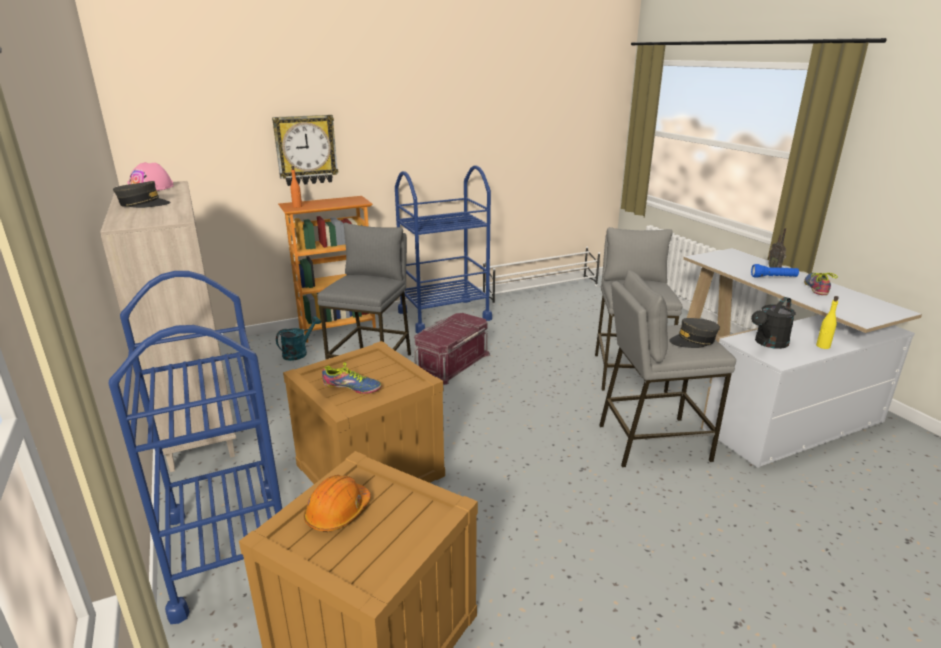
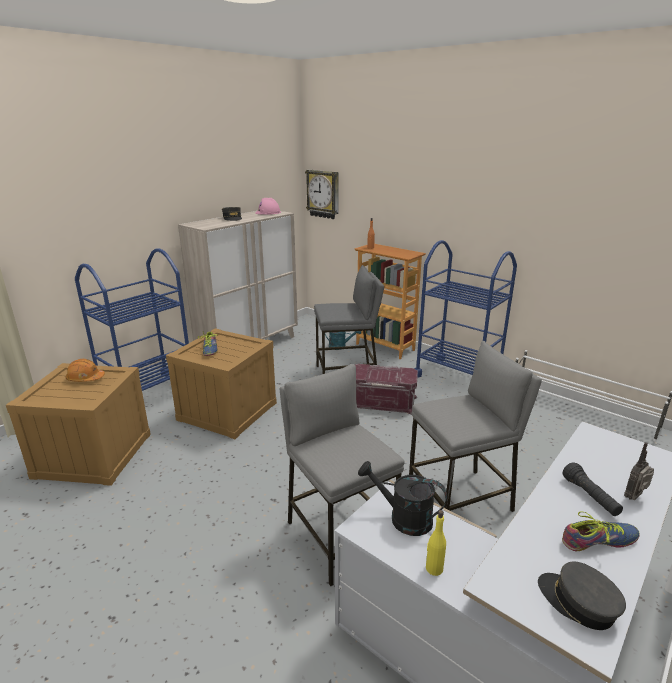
camera: 65 degrees right, 0 degrees up
(306, 150) = (395, 209): wall clock -> wall clock (323, 194)
(693, 341) = (345, 456): grey cap -> grey cap (577, 603)
(773, 277) = (590, 497): blue flashlight -> black flashlight

